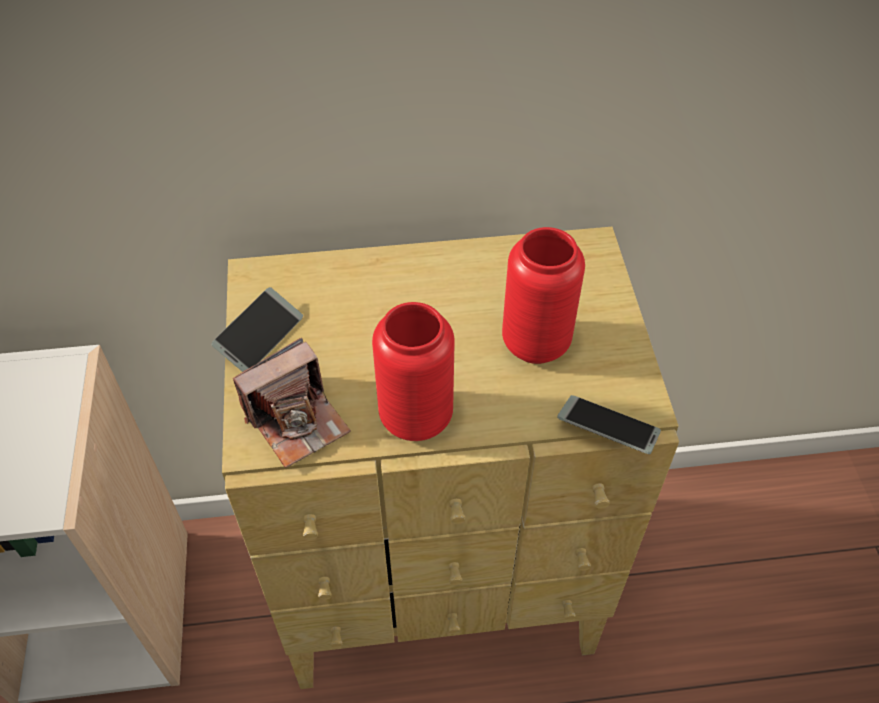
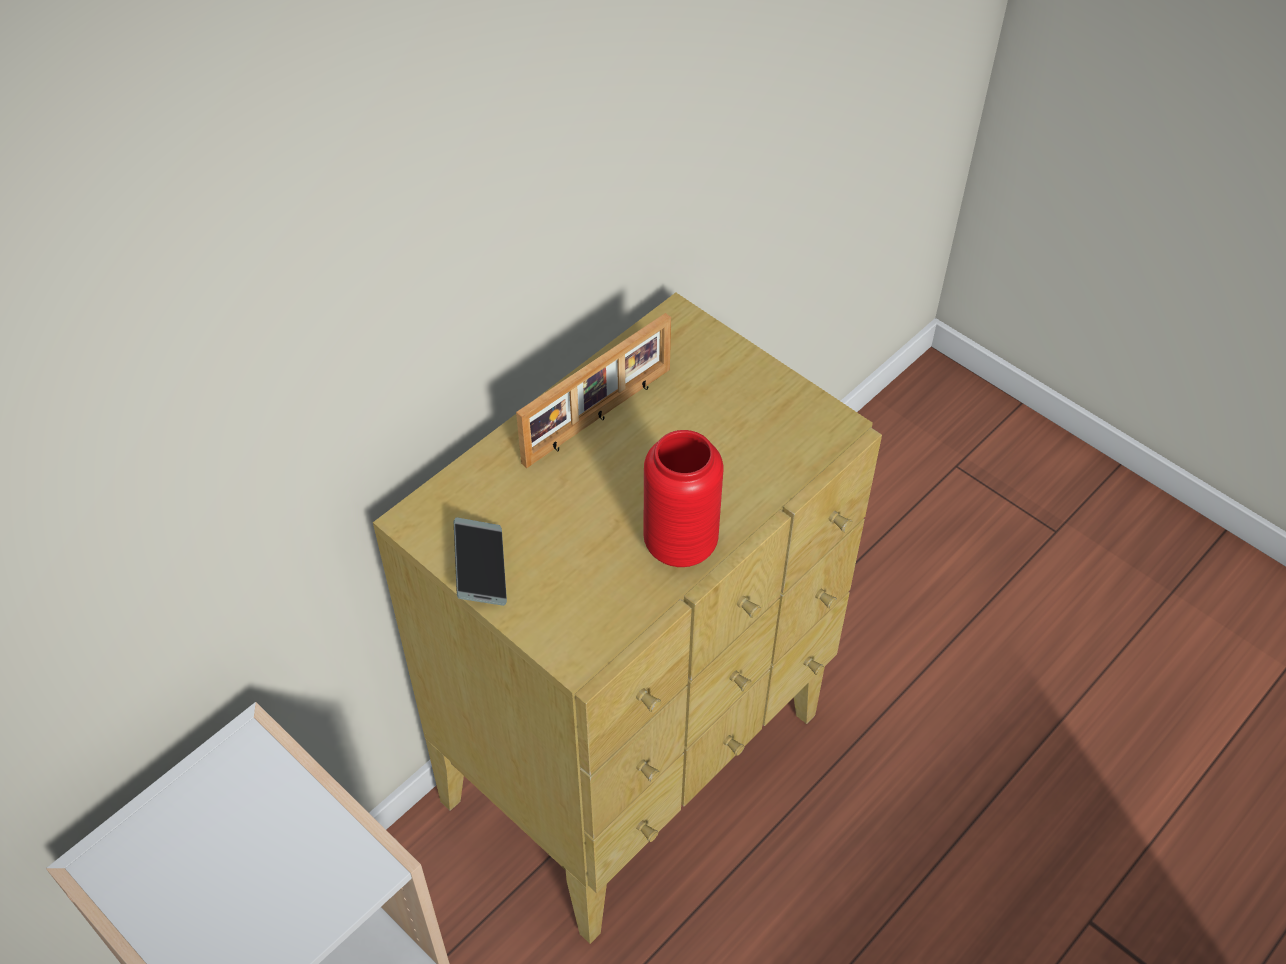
camera: 40 degrees left, 0 degrees up
(297, 421) = (589, 611): camera -> none
(456, 283) = (599, 417): none -> picture frame
(535, 343) = (712, 426): red vase -> none
(607, 430) = (828, 458): phone -> none

